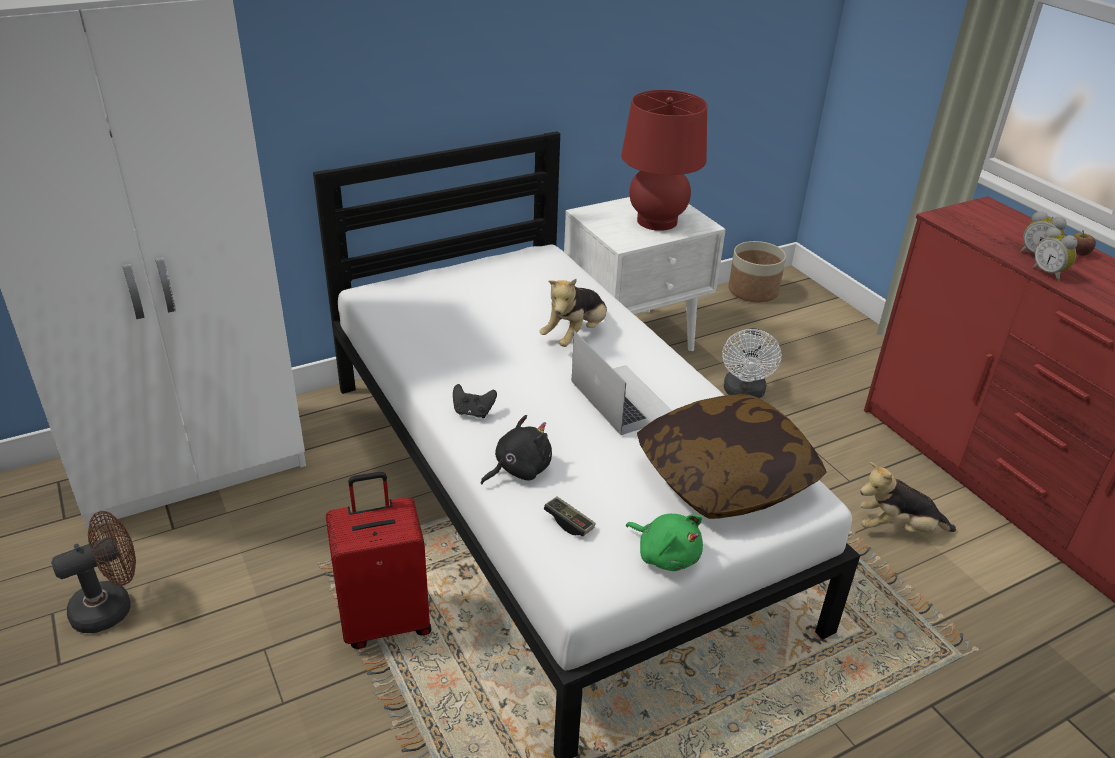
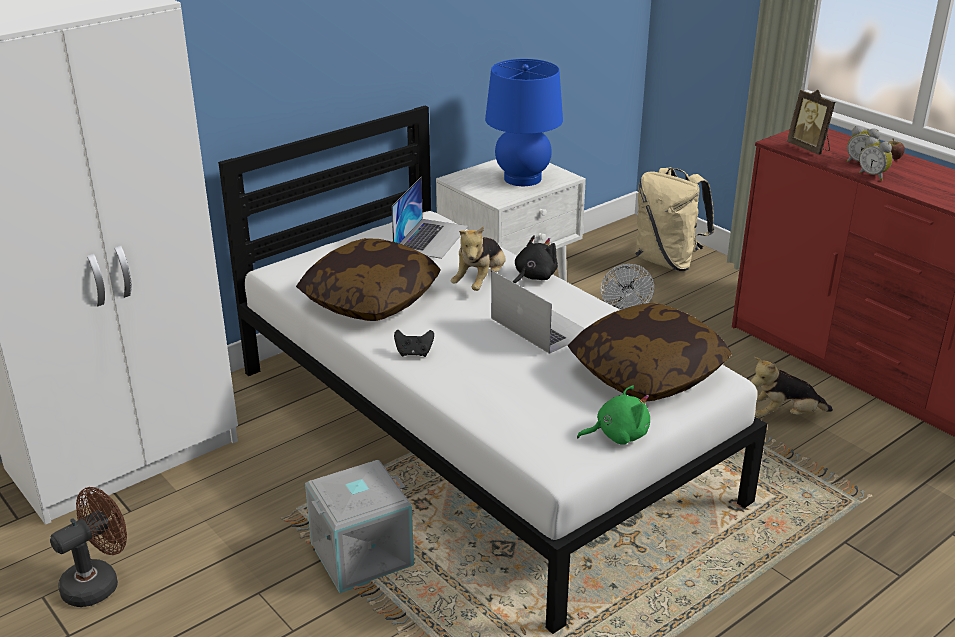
camera: 10 degrees left, 5 degrees down
(385, 620) = (361, 553): red suitcase -> grey storage box
(451, 340) = (370, 299): none -> pillow
(519, 469) = (472, 391): black plush toy -> black plush toy (533, 277)
(540, 276) = (431, 238): none -> laptop
(569, 523) = (530, 423): game controller -> none
(657, 221) = (522, 178): red table lamp -> blue table lamp
(666, 555) = (617, 435): green plush toy -> green plush toy turned 45 degrees counterclockwise
(753, 291) = (606, 240): planter -> none
(813, 324) = (668, 261): none -> beige backpack
(979, 229) = (809, 148): none -> picture frame

